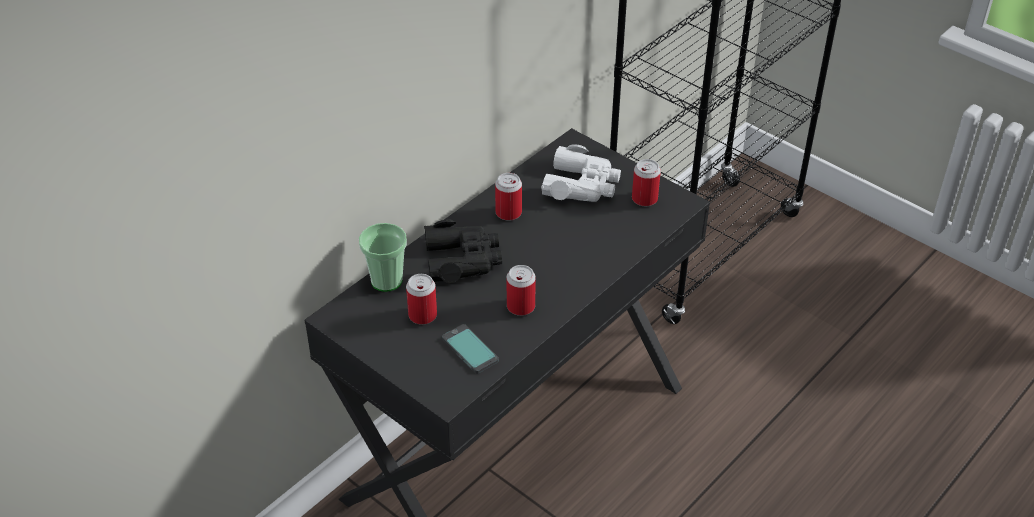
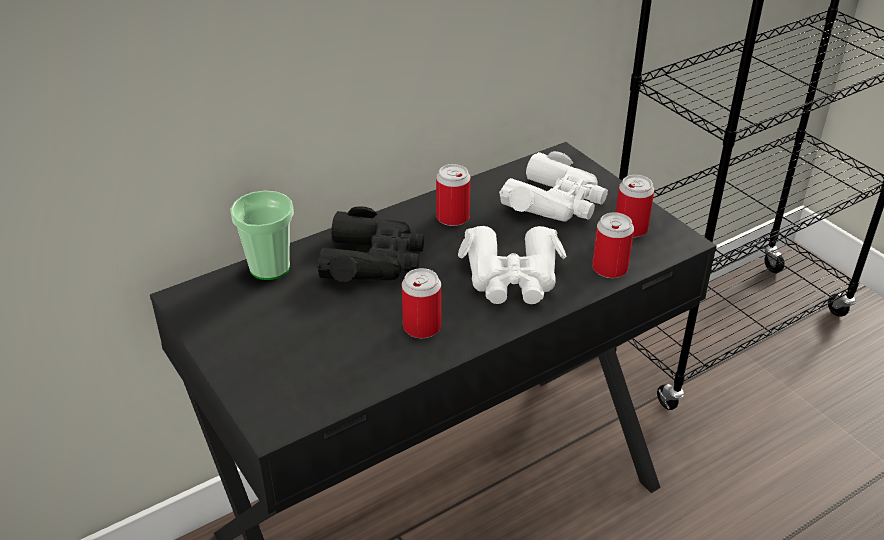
camera: 15 degrees right, 5 degrees down
(422, 315) = (293, 315): can -> can (609, 268)
(469, 350) = (332, 368): phone -> none
(571, 255) = (512, 277): none -> white binoculars

